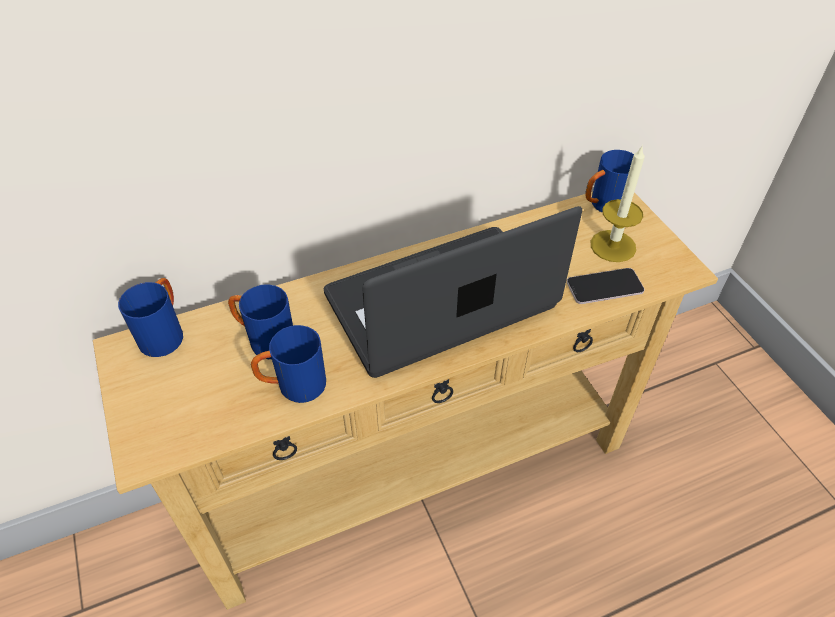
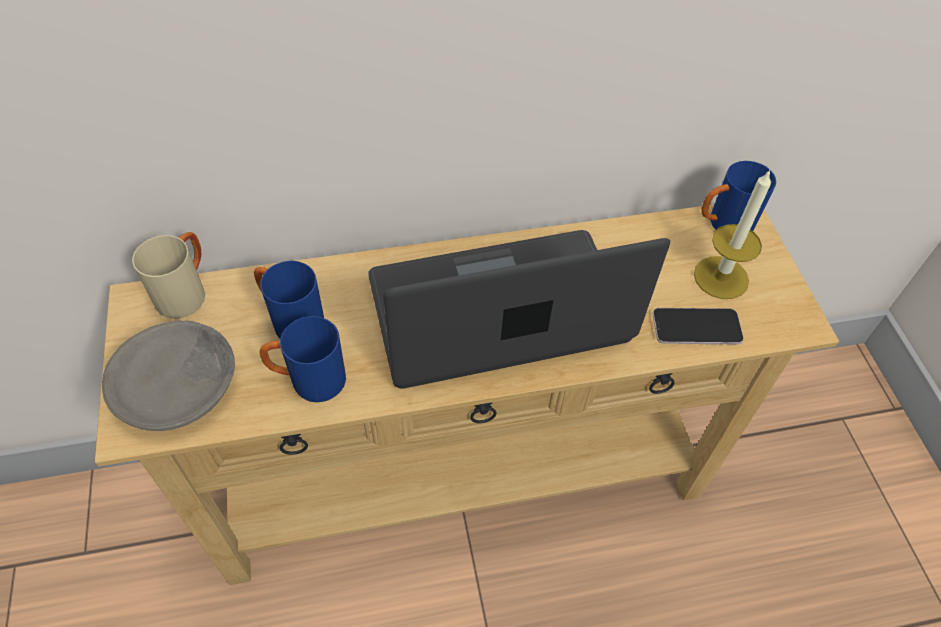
camera: 10 degrees right, 5 degrees up
(165, 333) = (186, 291): blue mug -> beige mug
(178, 412) = (179, 386): none -> grey bowl

